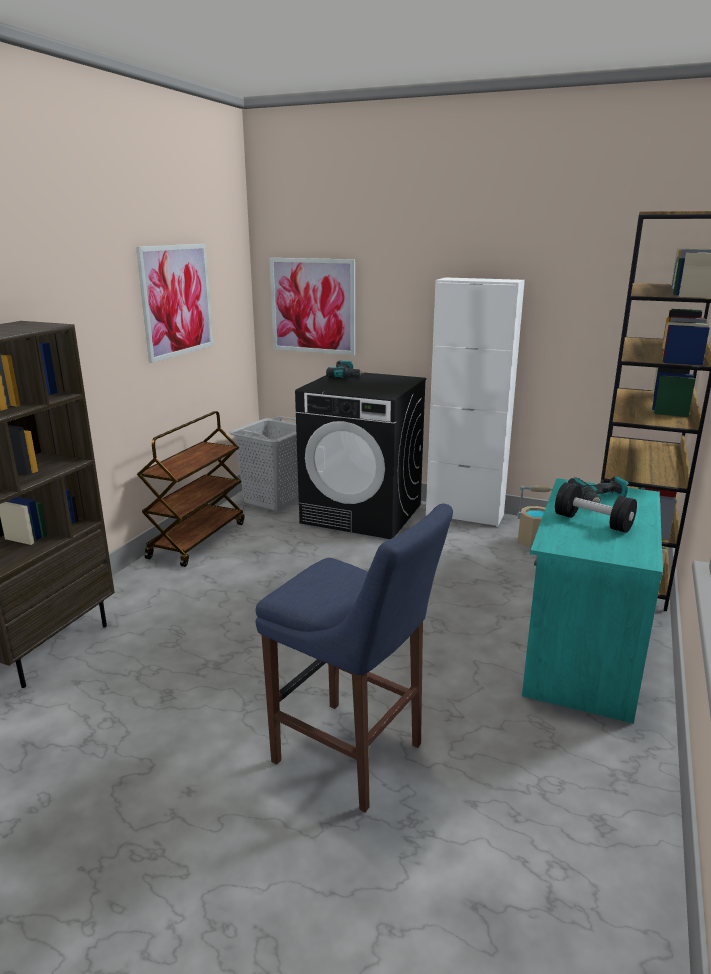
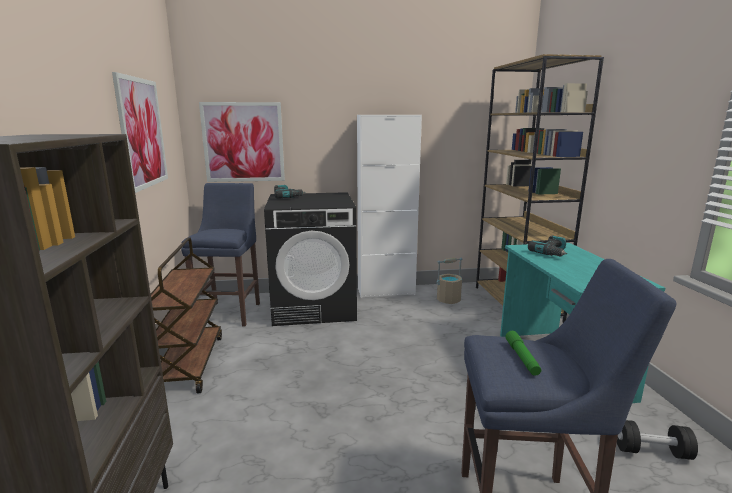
camera: 30 degrees left, 5 degrees down
(274, 500) = (230, 312): grey laundry basket -> blue stool
(331, 585) = (522, 358): none -> green flashlight
(592, 522) = (575, 267): black dumbbell -> black dumbbell (651, 451)

